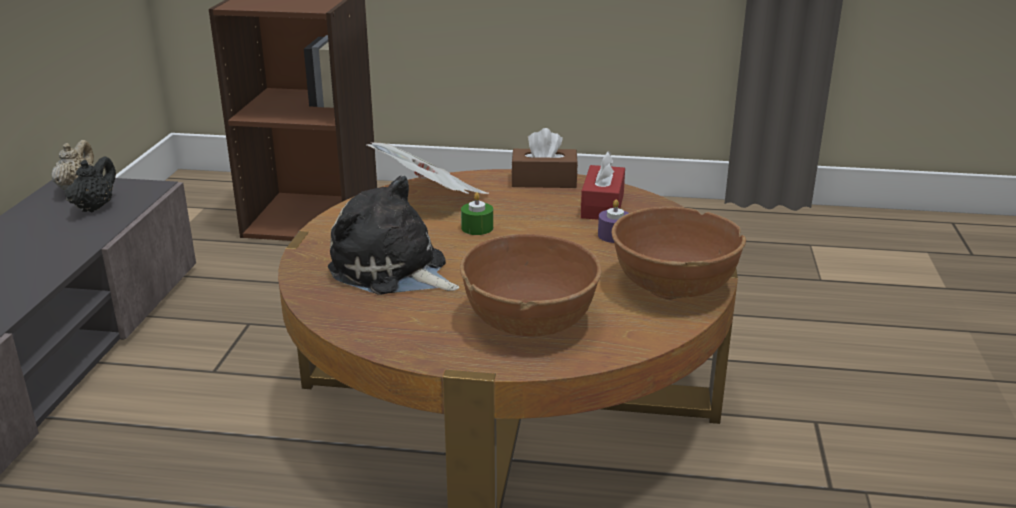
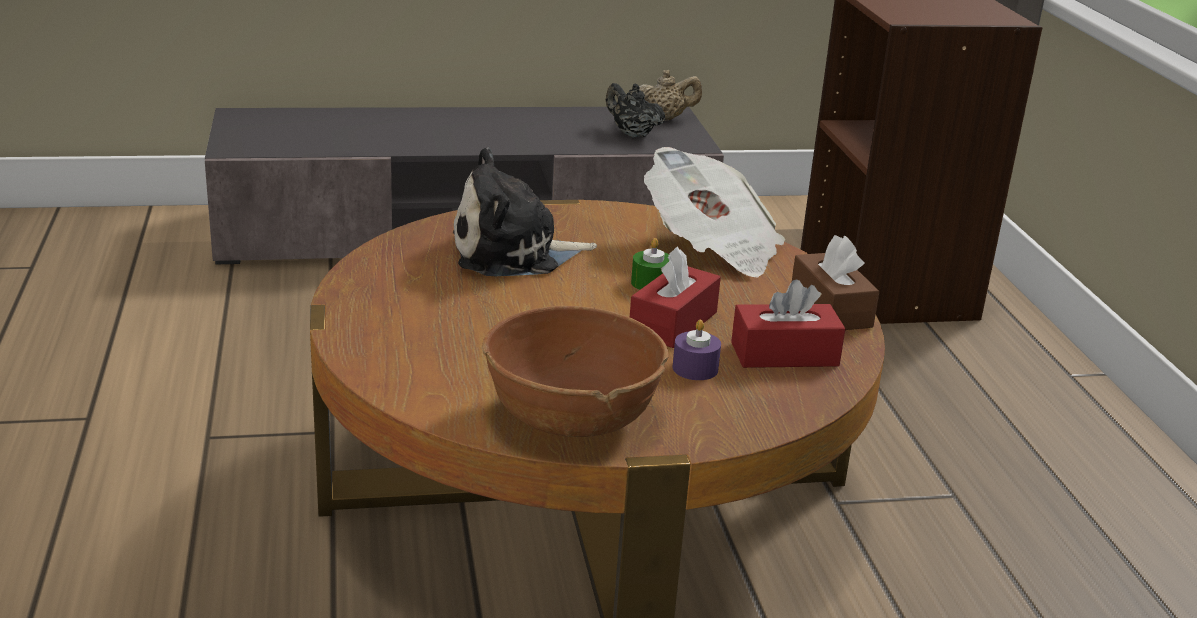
camera: 70 degrees right, 0 degrees up
(95, 207) = (632, 134): black teapot -> black teapot turned 135 degrees counterclockwise
(392, 271) = (513, 253): plush toy -> plush toy turned 120 degrees counterclockwise
(530, 321) = (437, 335): brown bowl -> none
(544, 231) = (673, 323): none -> red tissue box

